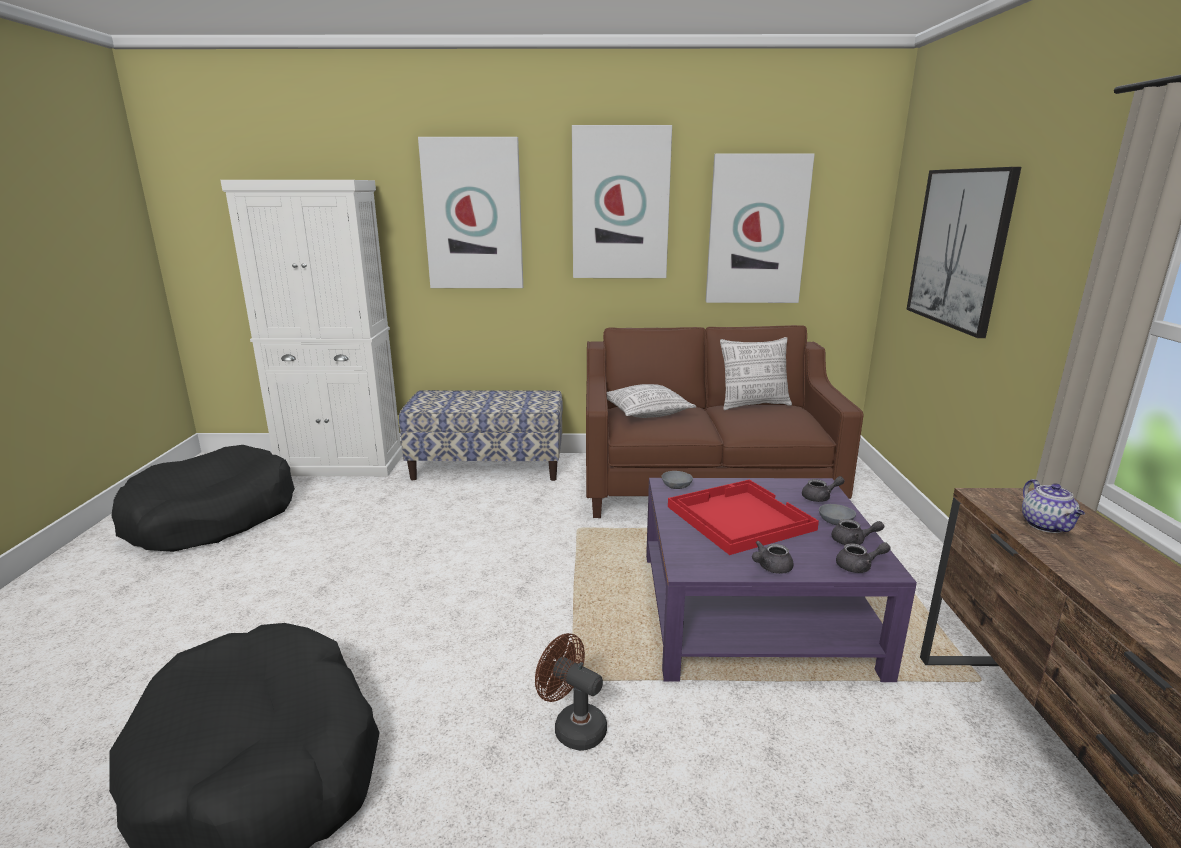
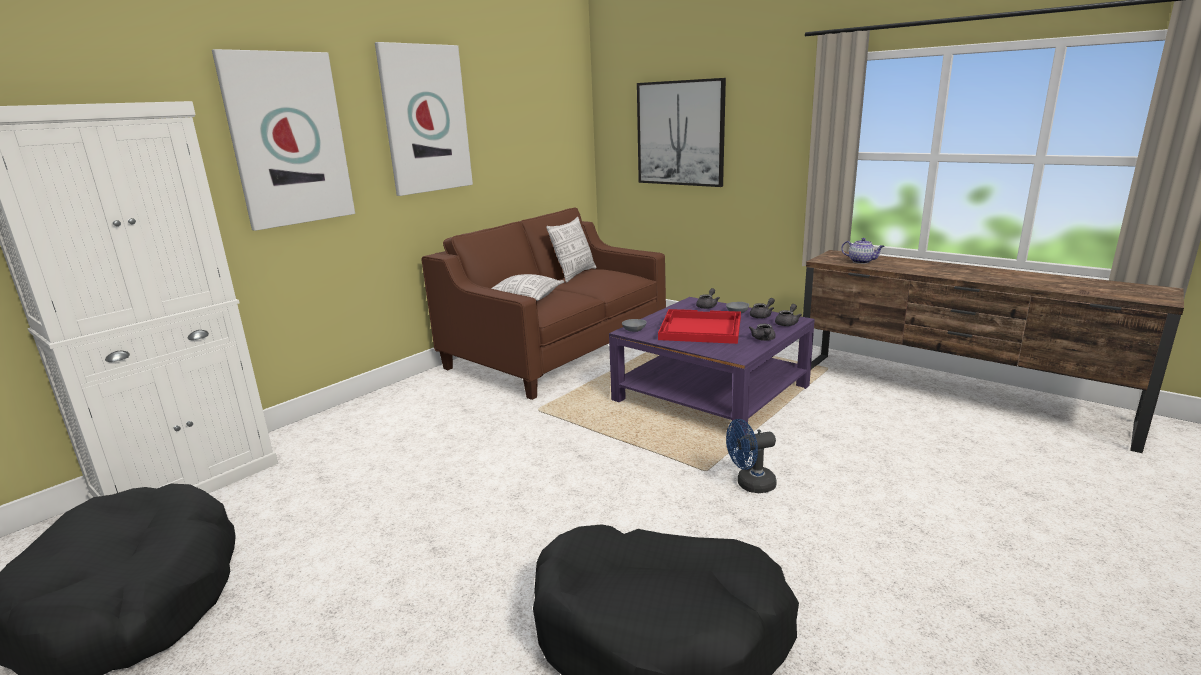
camera: 50 degrees left, 0 degrees up
(488, 467) = (368, 412): bench -> none
(573, 726) = (750, 485): brown fan -> blue fan
(756, 230) = (523, 136): picture -> none

